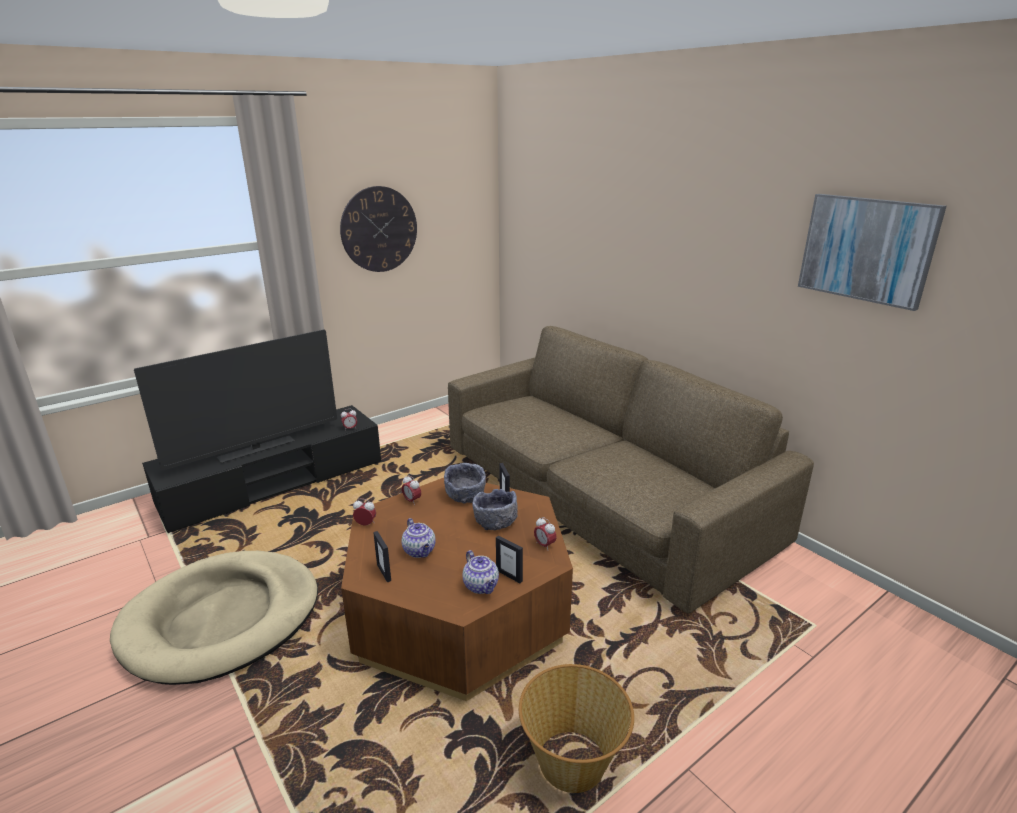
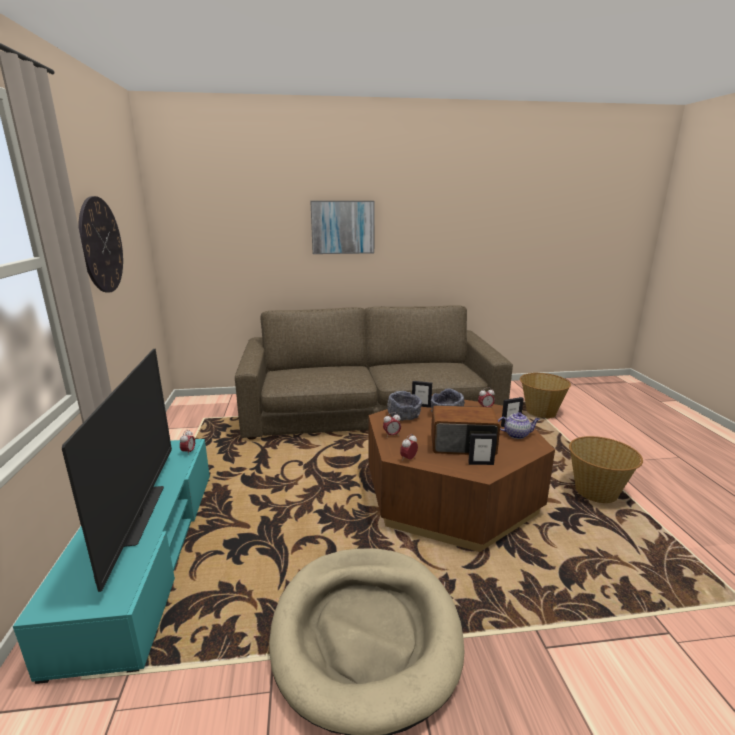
camera: 60 degrees left, 5 degrees down
(274, 483) = (145, 554): black tv stand -> turquoise tv stand
(420, 551) = (463, 445): teapot -> radio
(793, 650) = (540, 412): none -> basket
(866, 249) = (481, 210): picture -> picture (342, 227)

